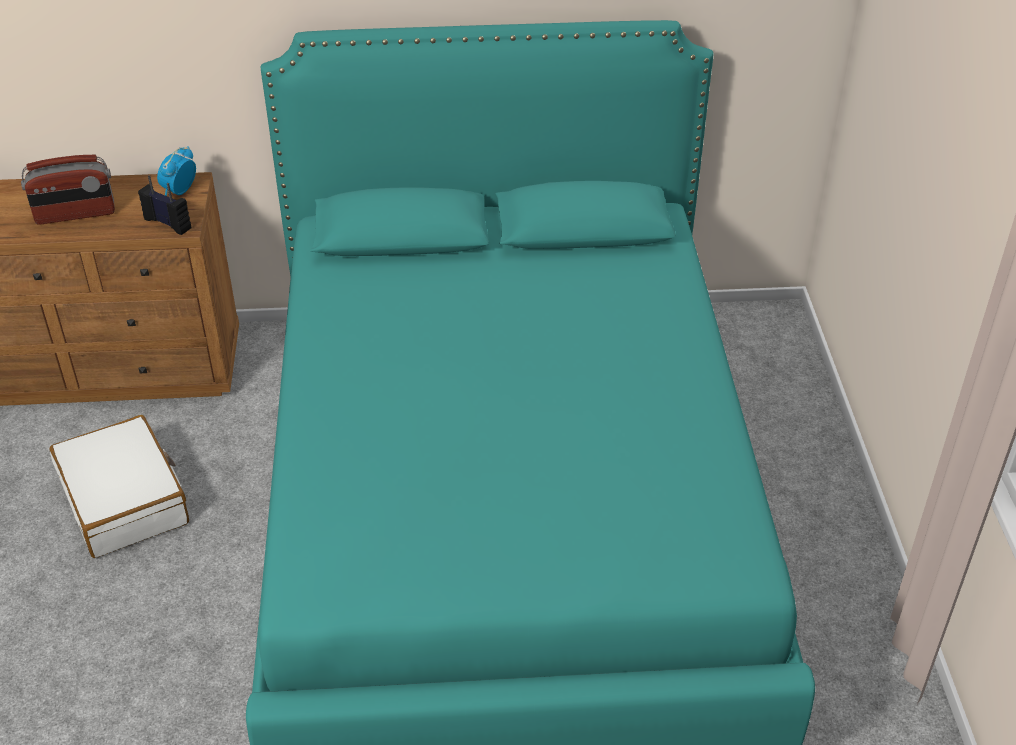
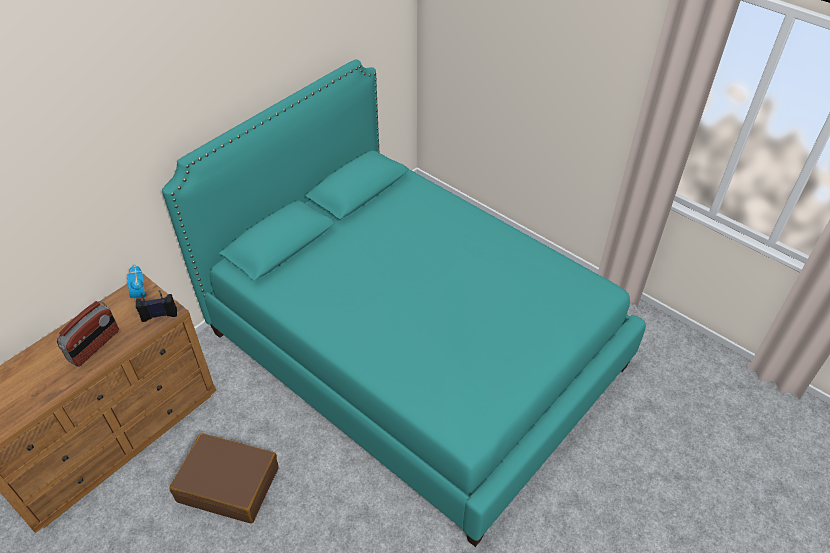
camera: 45 degrees left, 5 degrees up
(125, 500) = (229, 484): white suitcase -> brown suitcase

